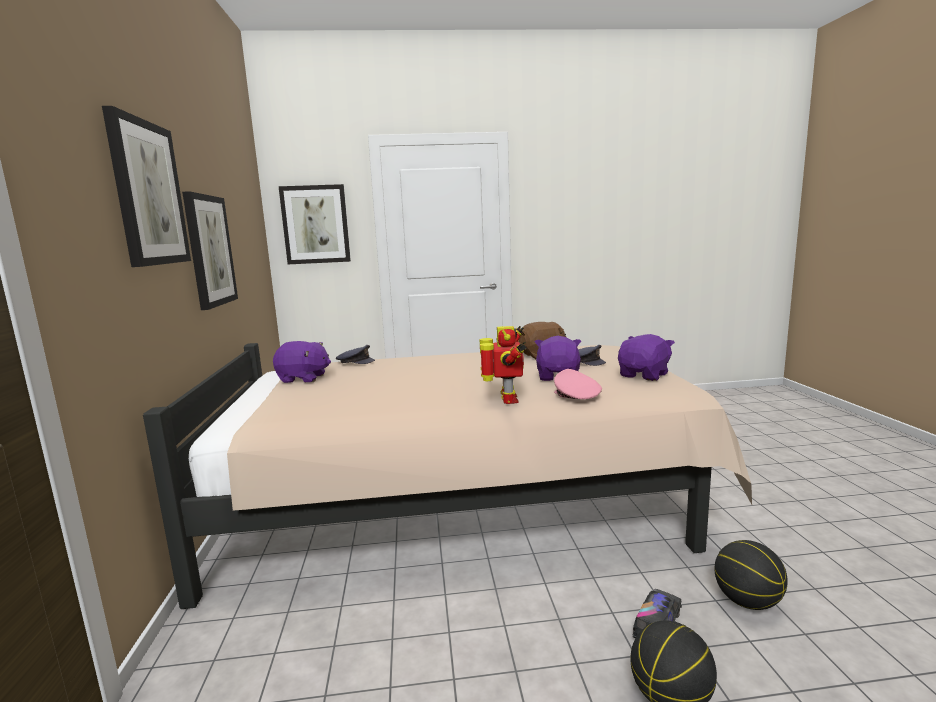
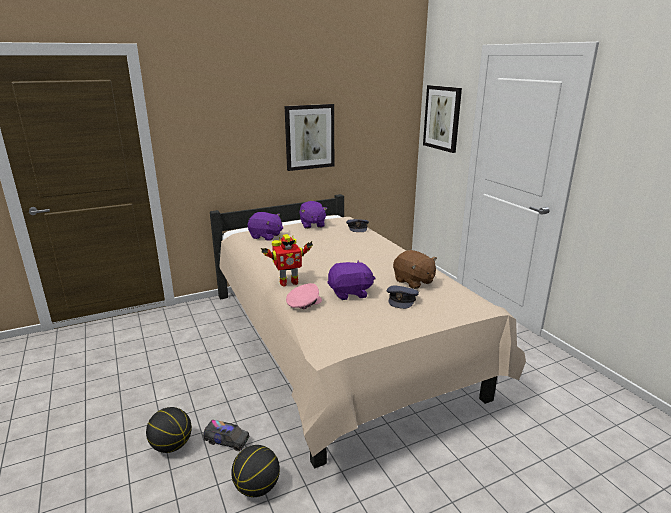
camera: 70 degrees right, 10 degrees up
(148, 194) = (246, 112): picture -> none
(644, 375) = (372, 327): purple plush toy -> purple plush toy (265, 236)

